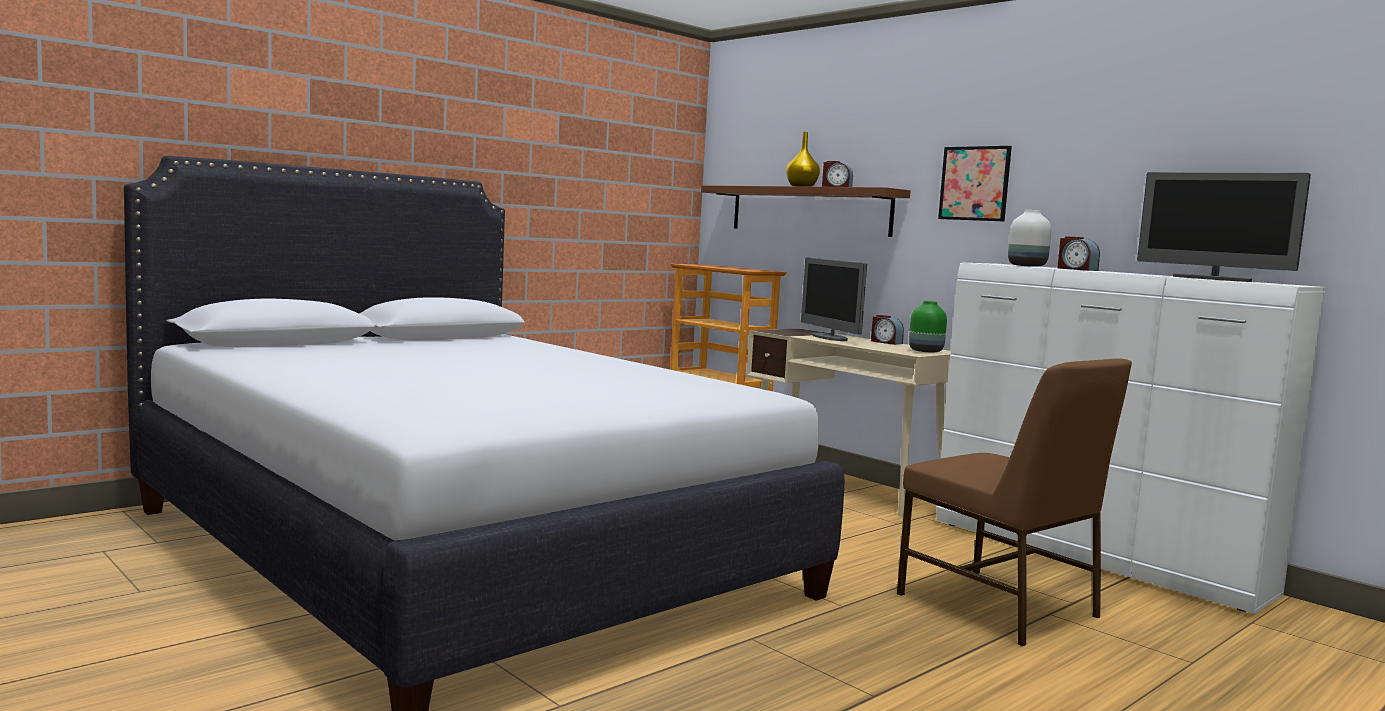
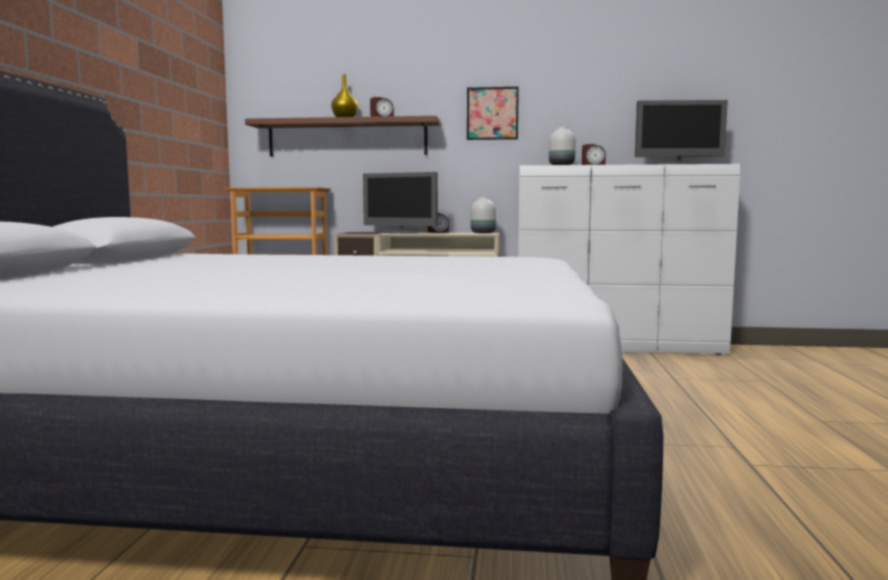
camera: 40 degrees left, 0 degrees up
(924, 351) = (482, 233): green vase -> white vase
(999, 607) = (651, 382): brown chair -> none

